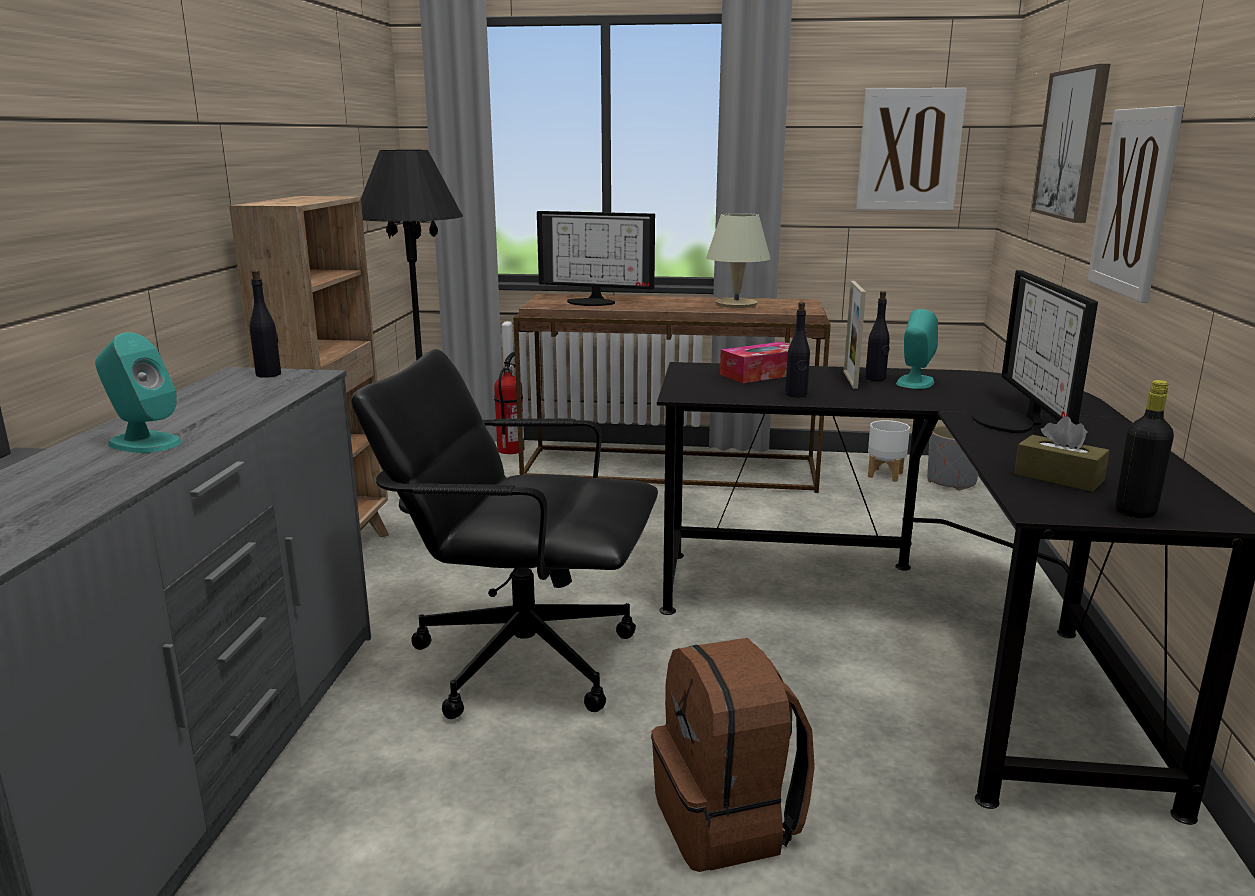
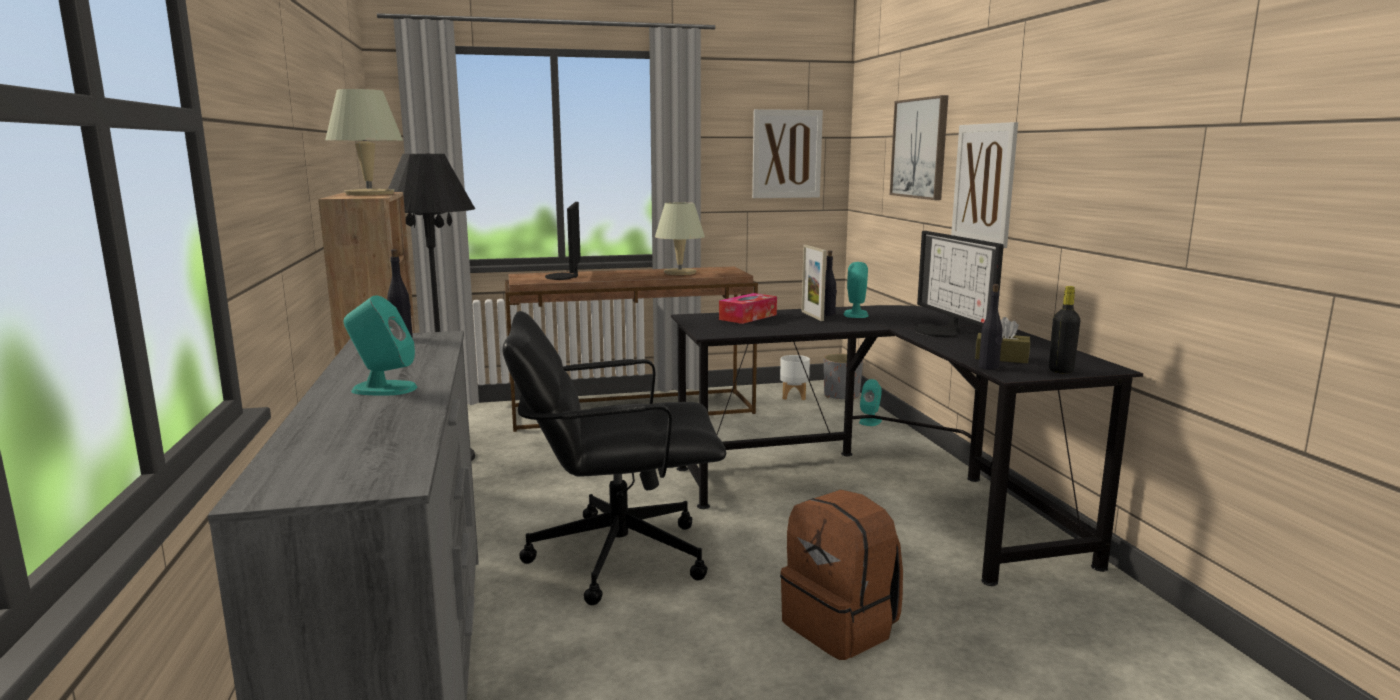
camera: 20 degrees left, 5 degrees down
(308, 199) = (369, 194): none -> beige table lamp
(510, 449) = (487, 410): fire extinguisher -> none
(593, 301) = (565, 277): monitor -> monitor turned 90 degrees clockwise
(796, 395) = (788, 327): black bottle -> black bottle (989, 367)
(968, 523) = (870, 421): none -> turquoise speaker

